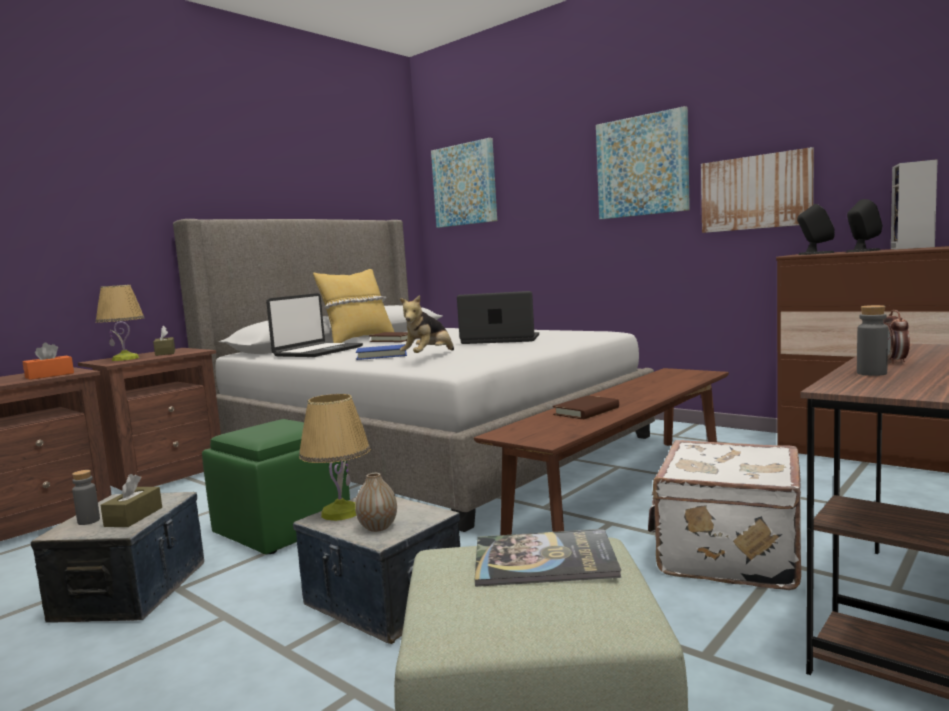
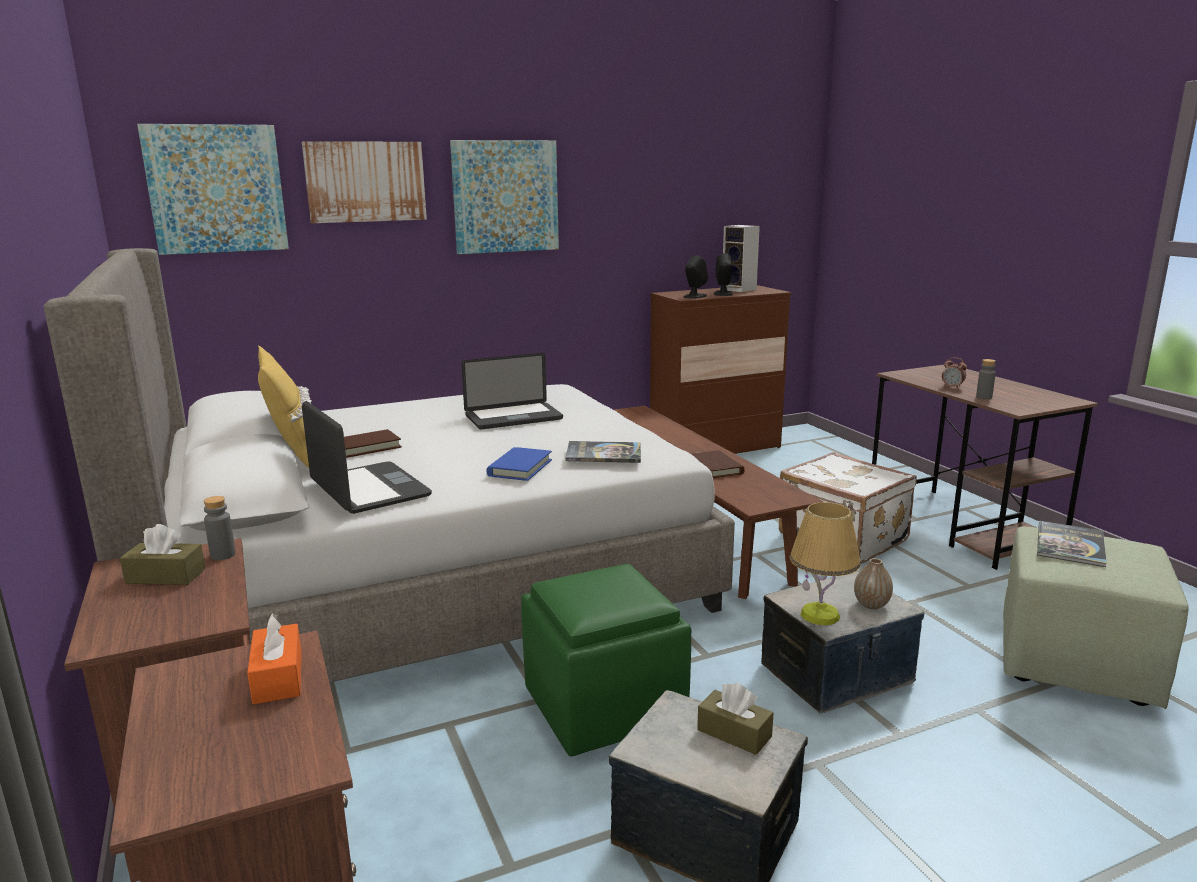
camera: 65 degrees left, 10 degrees up
(88, 521) = (723, 768): grey bottle -> grey bottle (223, 555)
(125, 359) = (164, 611): table lamp -> none
(429, 356) = (603, 453): plush toy -> book
(500, 340) = (513, 417): laptop -> laptop turned 150 degrees counterclockwise
(755, 192) = (616, 235): picture -> picture (365, 182)

